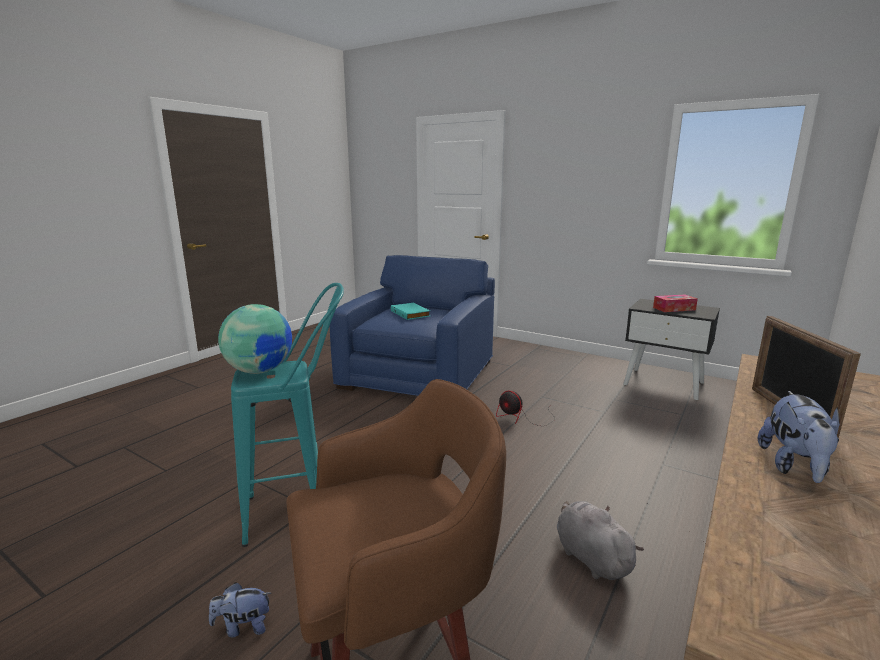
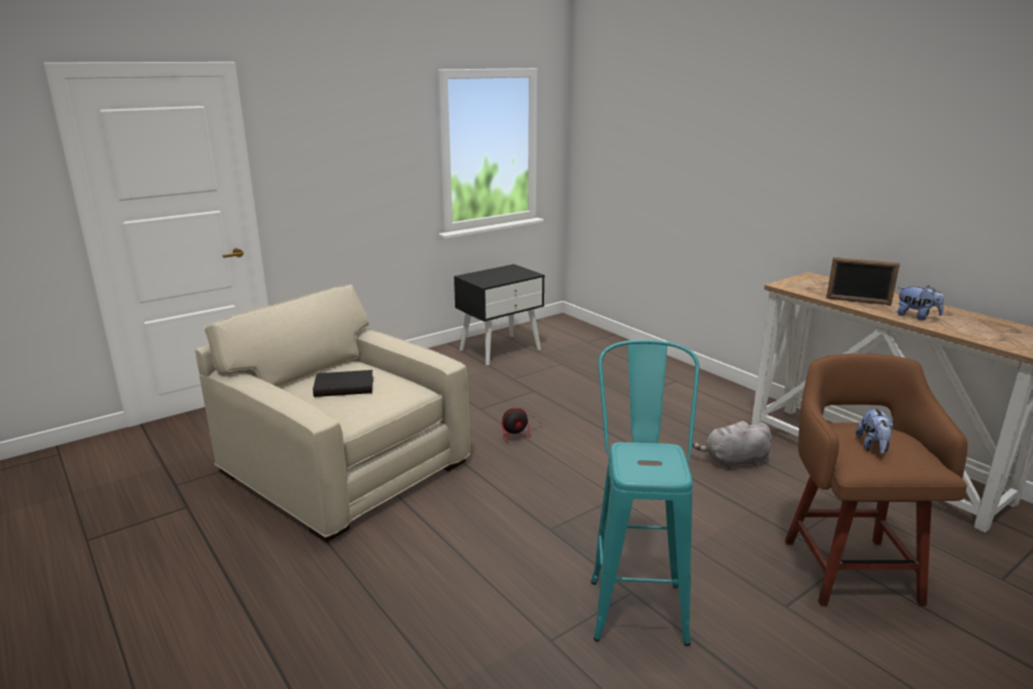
camera: 70 degrees left, 5 degrees up
(243, 627) = (797, 645): plush toy -> plush toy (873, 447)
(259, 370) = (640, 467): globe -> none
(411, 313) = (344, 386): turquoise book -> black book
(419, 373) = (344, 466): blue armchair -> beige armchair
(674, 309) = (502, 276): tissue box -> none

